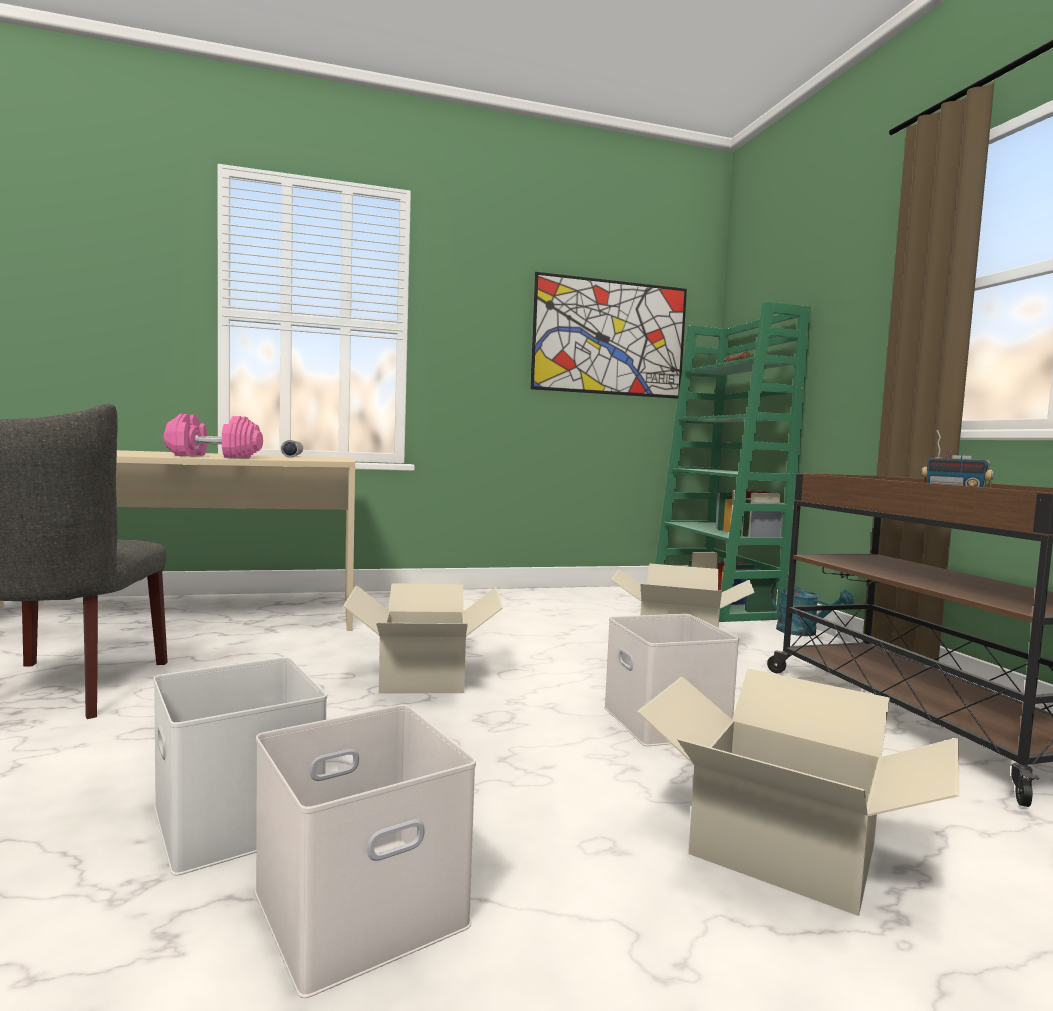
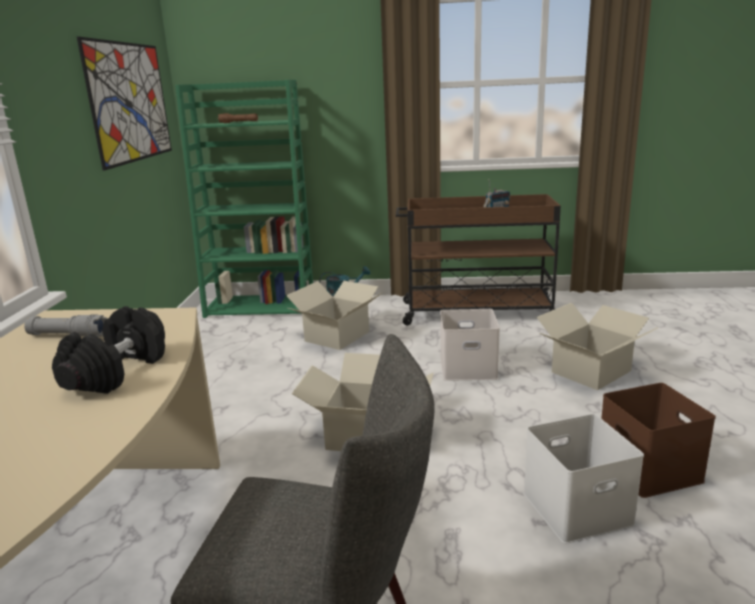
camera: 70 degrees left, 15 degrees up
(214, 456) = (117, 371): pink dumbbell -> black dumbbell
(358, 911) = (651, 469): white storage box -> brown storage box

